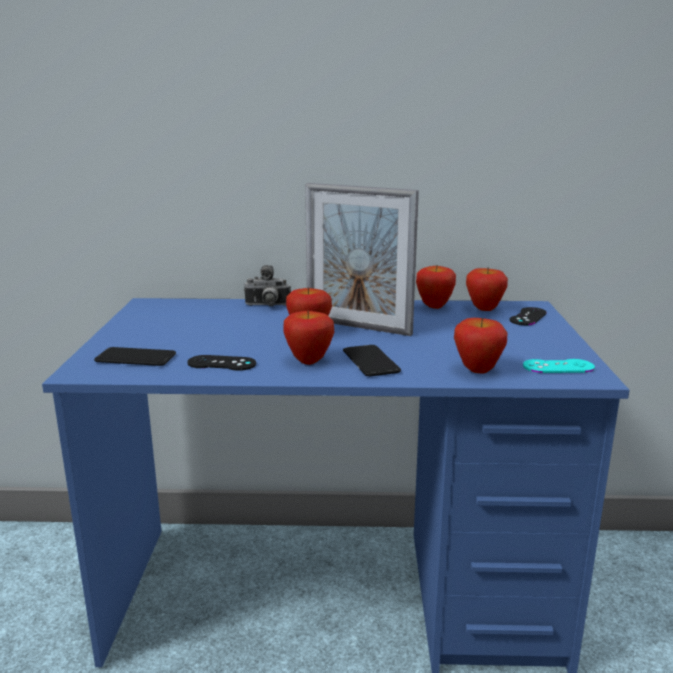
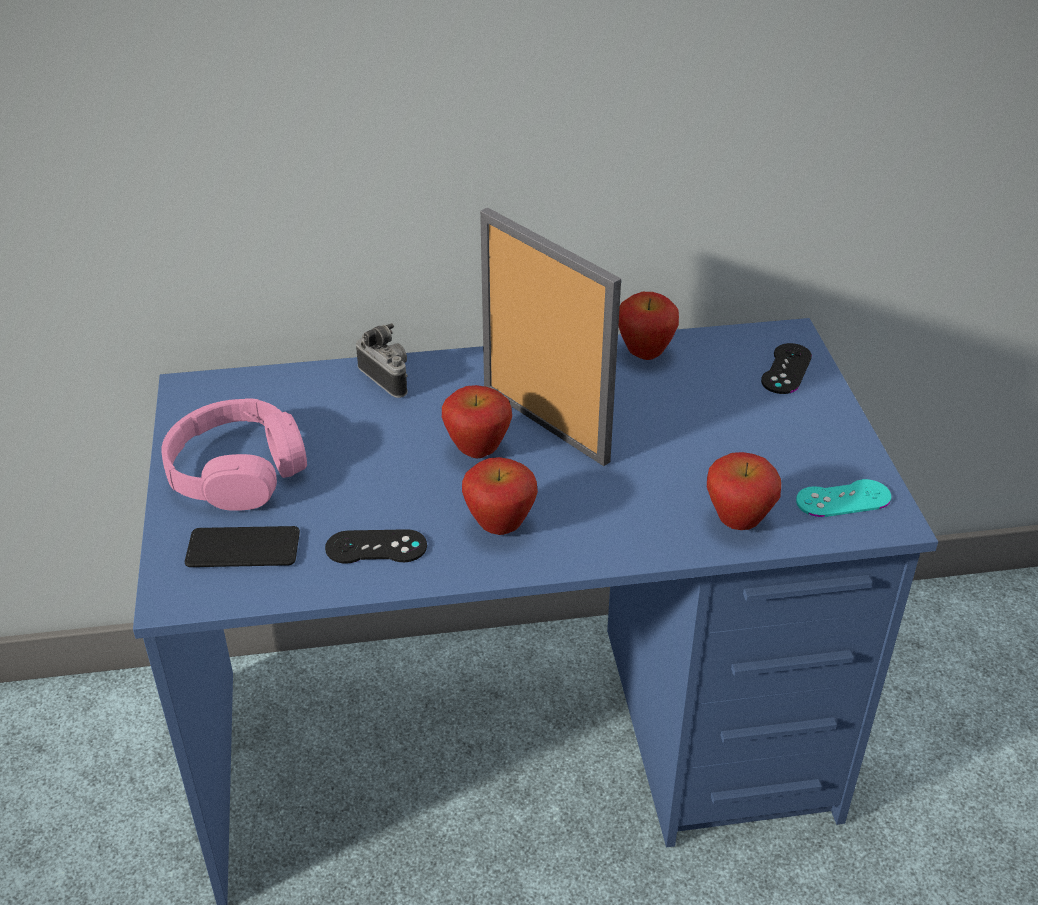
camera: 10 degrees left, 20 degrees up
(153, 331) = (237, 471): none -> pink headphones
(267, 306) = (389, 378): camera -> camera turned 120 degrees counterclockwise
(358, 326) = (545, 424): picture frame -> picture frame turned 150 degrees counterclockwise
(370, 361) = (587, 517): phone -> none
(484, 309) = (720, 355): apple -> none

